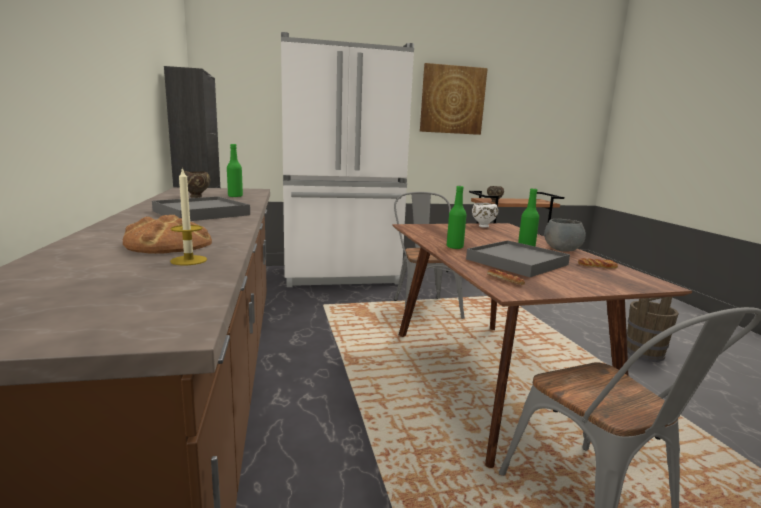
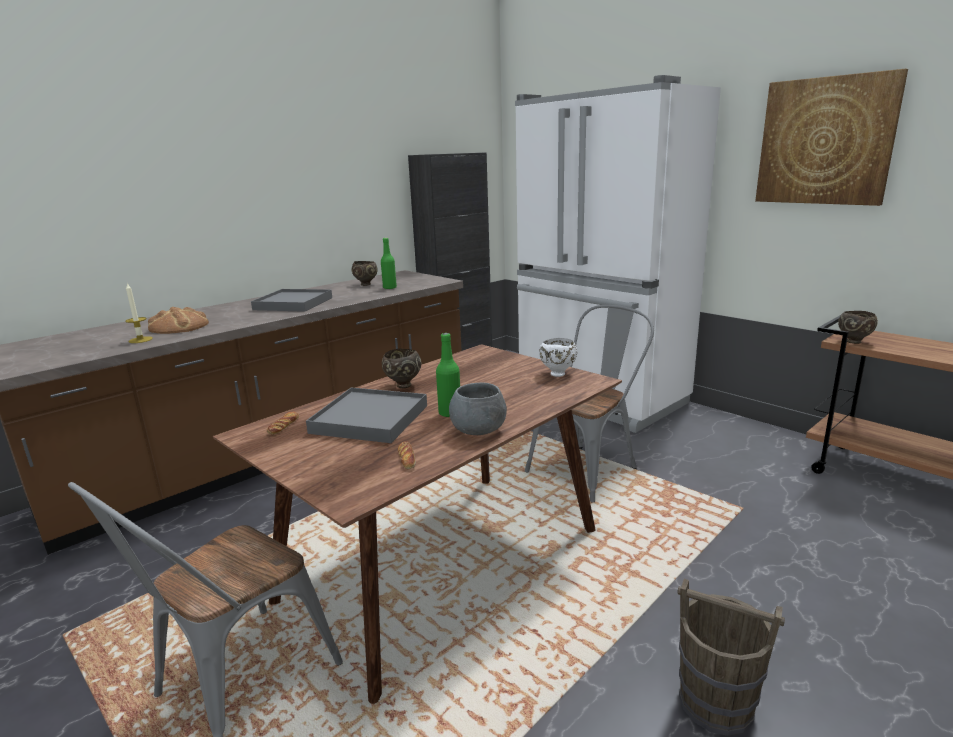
camera: 60 degrees right, 5 degrees up
(454, 247) = (402, 385): green bottle -> brown bowl

